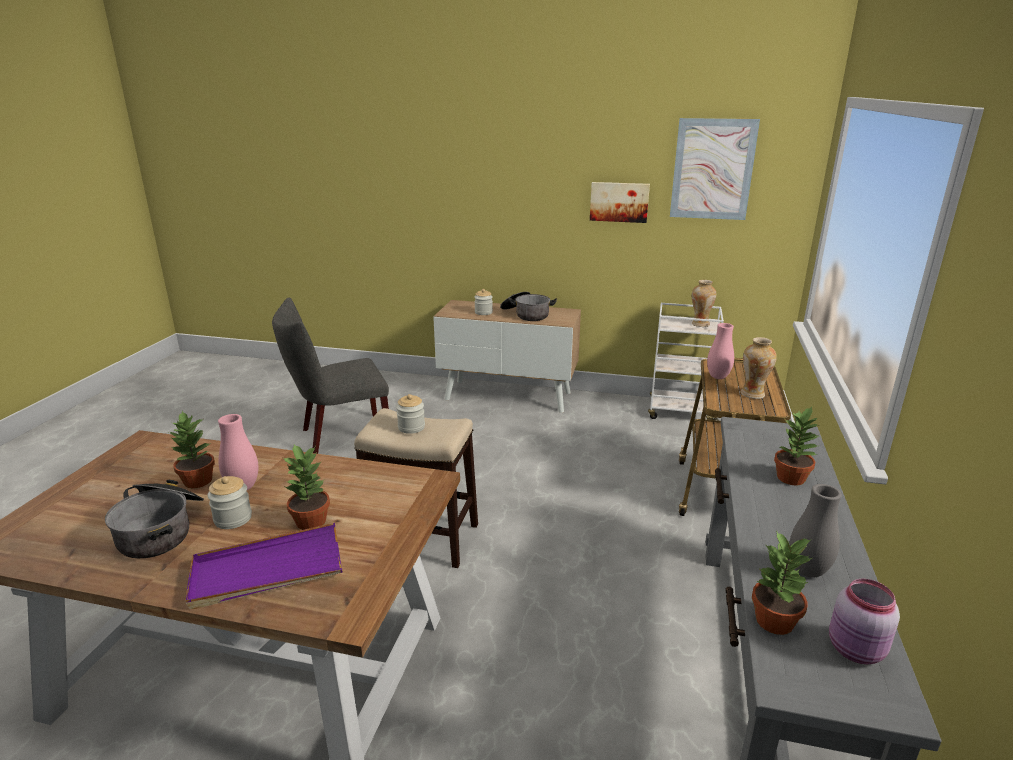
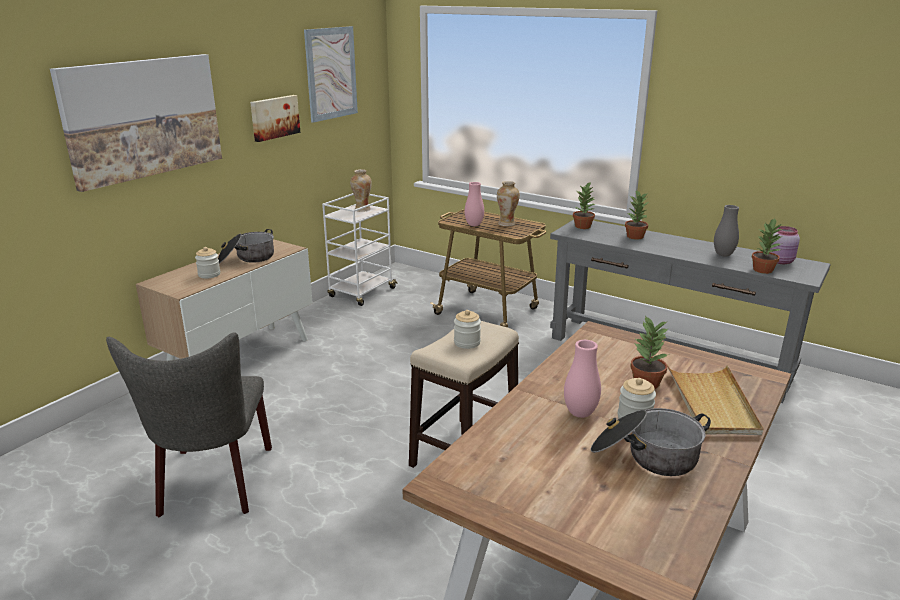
camera: 70 degrees left, 0 degrees up
(197, 481) = (558, 439): potted plant -> potted plant (583, 226)
(267, 570) = (712, 403): purple tray -> beige tray
(482, 177) = (143, 118): none -> picture

